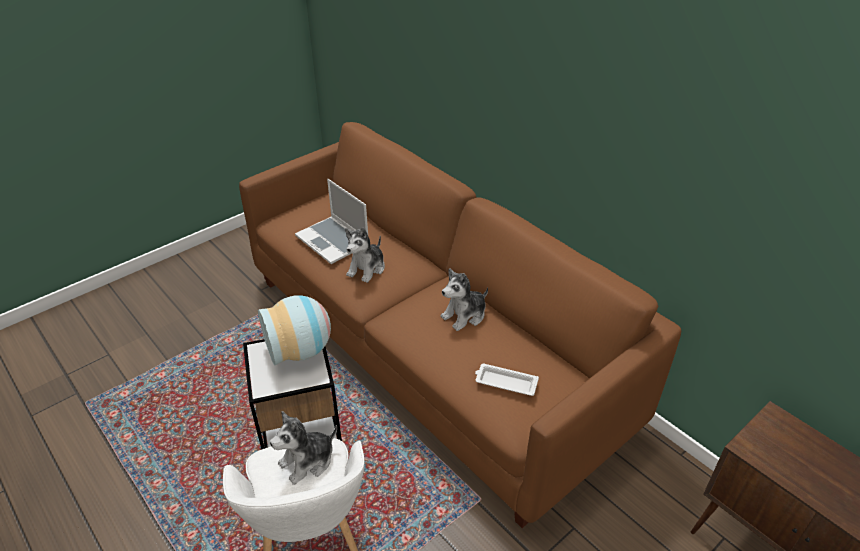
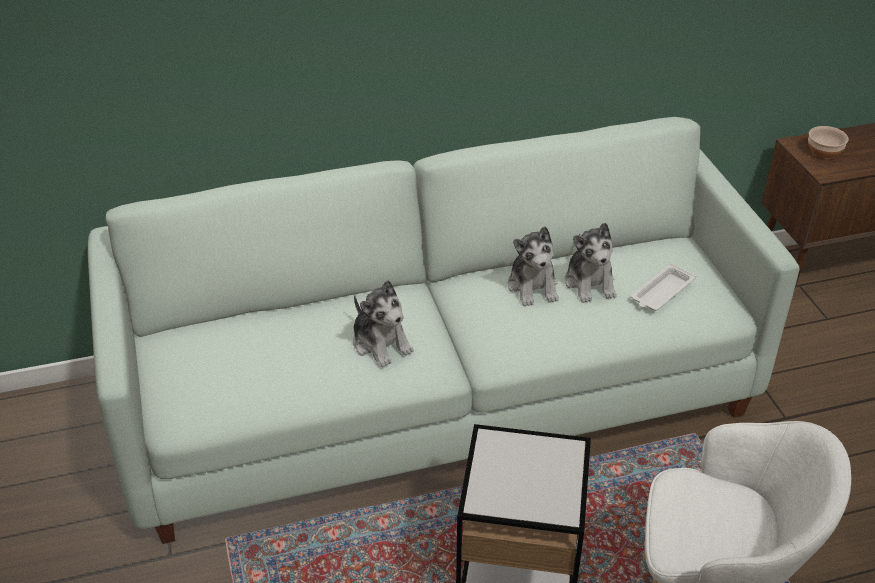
camera: 65 degrees left, 0 degrees up
(300, 350) = (509, 455): vase -> none
(307, 461) = (692, 506): plush toy -> plush toy (590, 283)
(334, 241) = (293, 359): laptop -> none
(431, 348) = (437, 396): brown sofa -> white sofa
(784, 440) = (824, 152): none -> bowl

